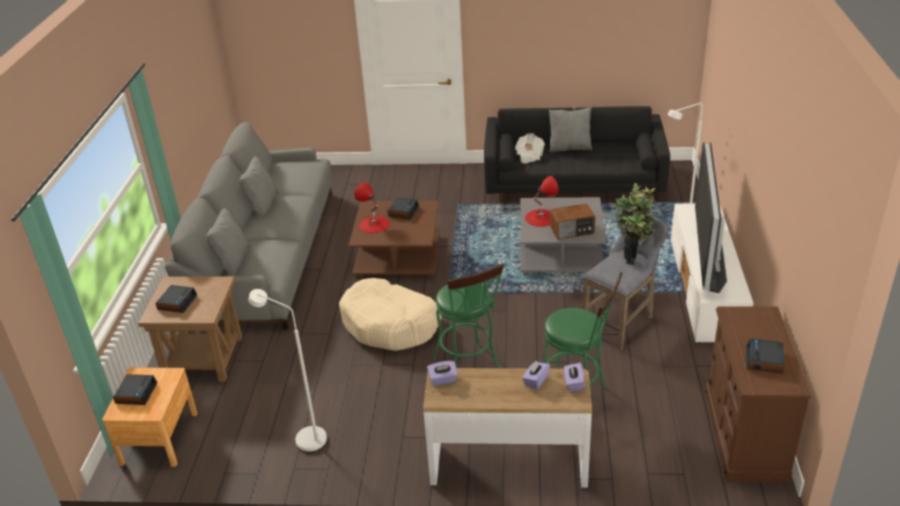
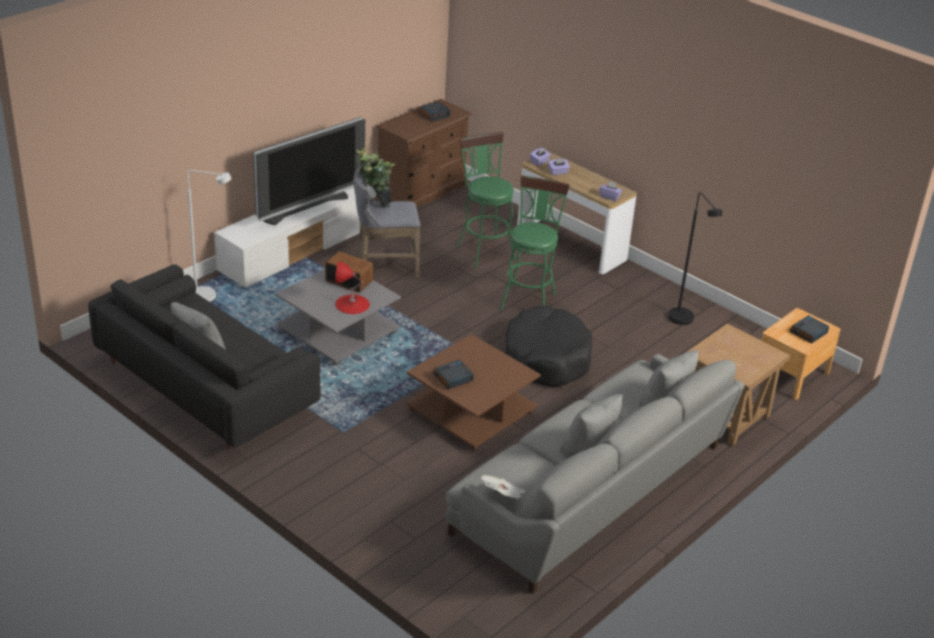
camera: 145 degrees left, 0 degrees up
(177, 302) = (748, 355): alarm clock -> none
(304, 437) = (683, 322): white floor lamp -> black floor lamp
(374, 224) = (495, 380): red table lamp -> none
(390, 325) = (547, 357): beige dog bed -> black dog bed
(529, 156) = (252, 365): newspaper -> newspaper (503, 496)

